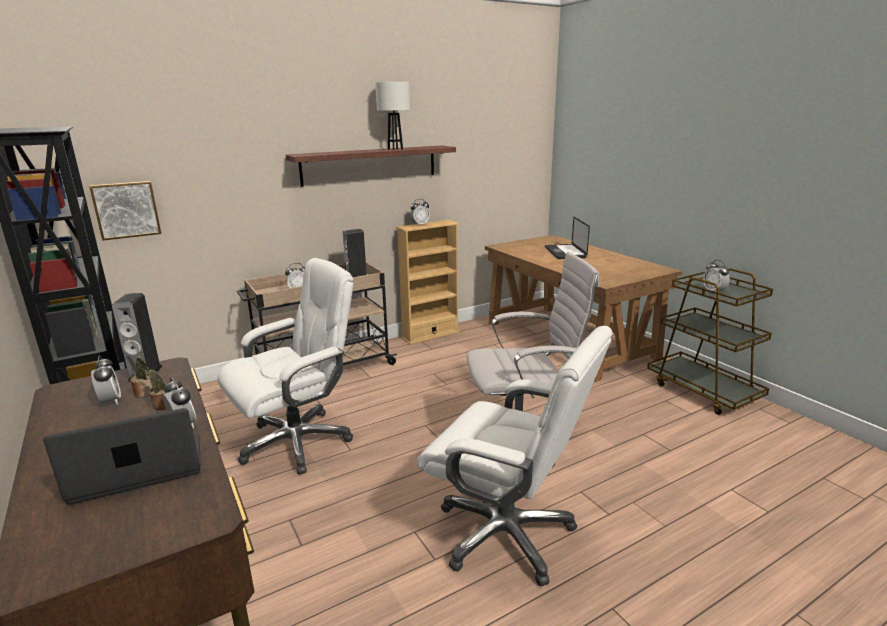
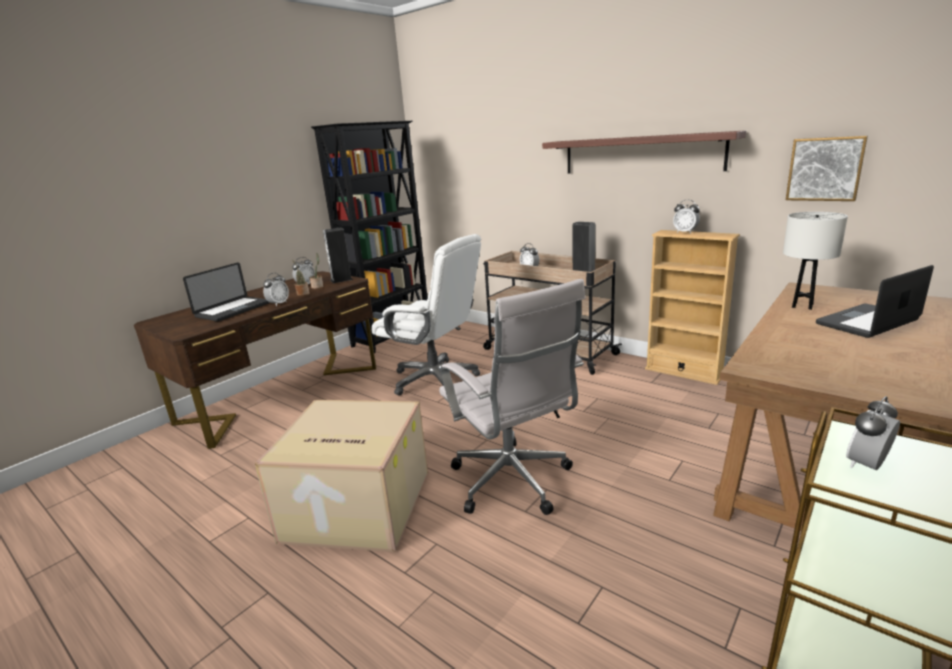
camera: 70 degrees right, 0 degrees up
(126, 210) = (454, 181): picture -> picture (825, 169)
(139, 470) = (233, 310): laptop -> laptop turned 75 degrees clockwise
(395, 149) = (656, 135): white table lamp -> white table lamp (802, 306)
(506, 533) = (355, 506): white office chair -> cardboard box

